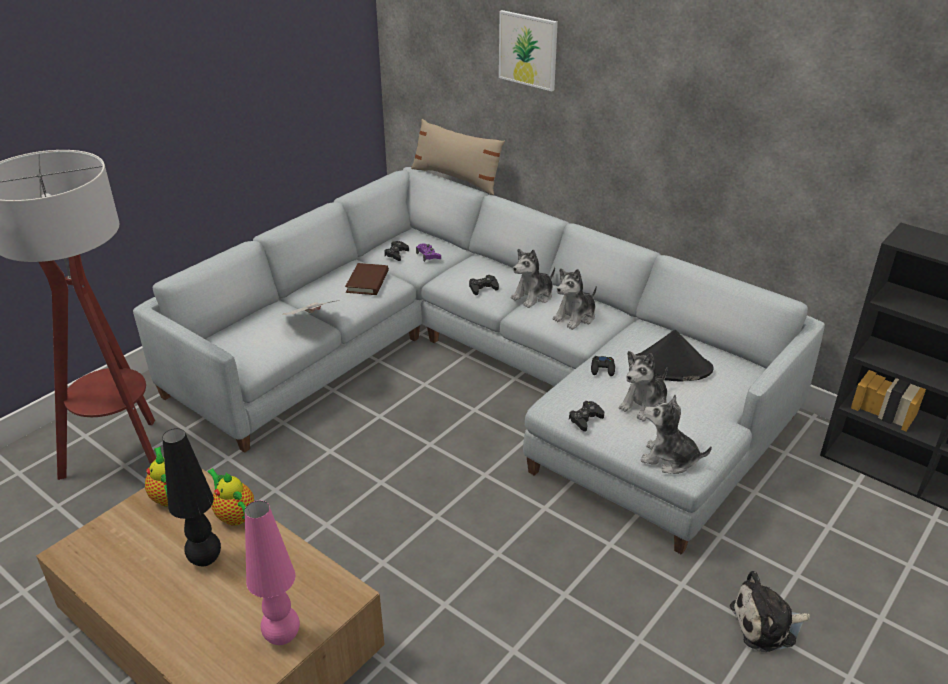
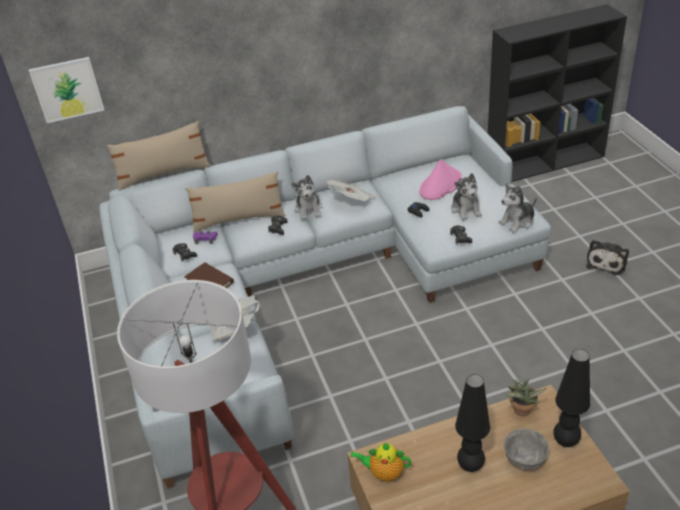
camera: 55 degrees left, 5 degrees up
(234, 514) = (431, 438): teapot -> none
(237, 605) = (525, 458): none -> grey bowl
(283, 637) = (566, 441): pink table lamp -> black table lamp
(313, 578) = (521, 412): none -> potted plant
(476, 262) = (239, 219): none -> beige pillow
(528, 50) = (197, 41): picture -> picture (67, 89)
(575, 317) = (352, 201): plush toy -> newspaper
(670, 367) = (440, 185): black hat -> pink hat

